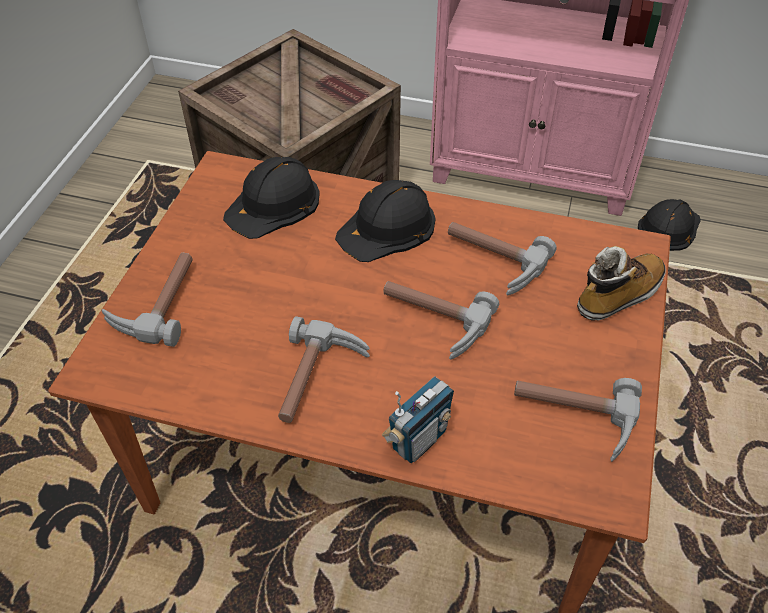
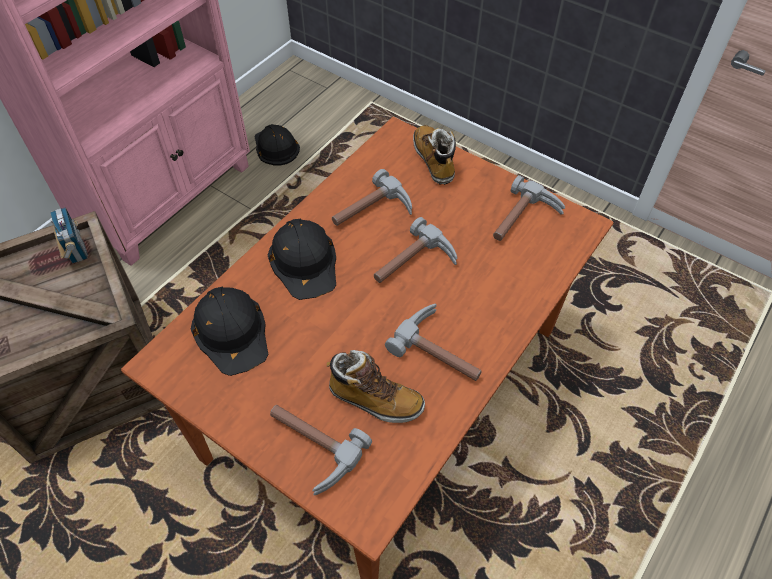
camera: 70 degrees left, 5 degrees up
(230, 338) = (375, 399): none -> boot
(418, 440) = (514, 305): radio -> radio (76, 251)

